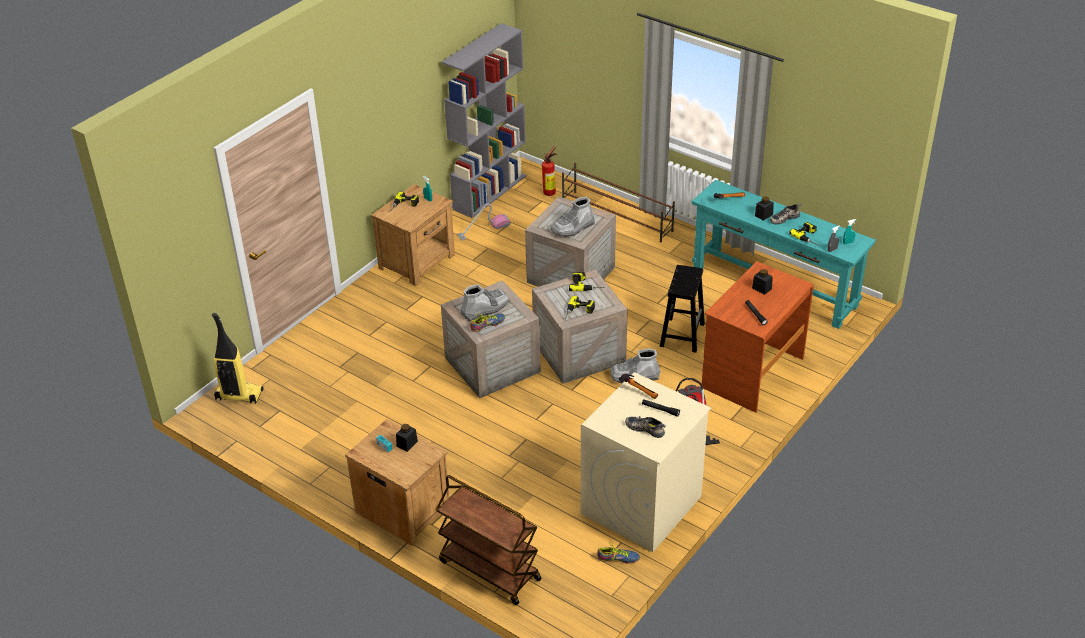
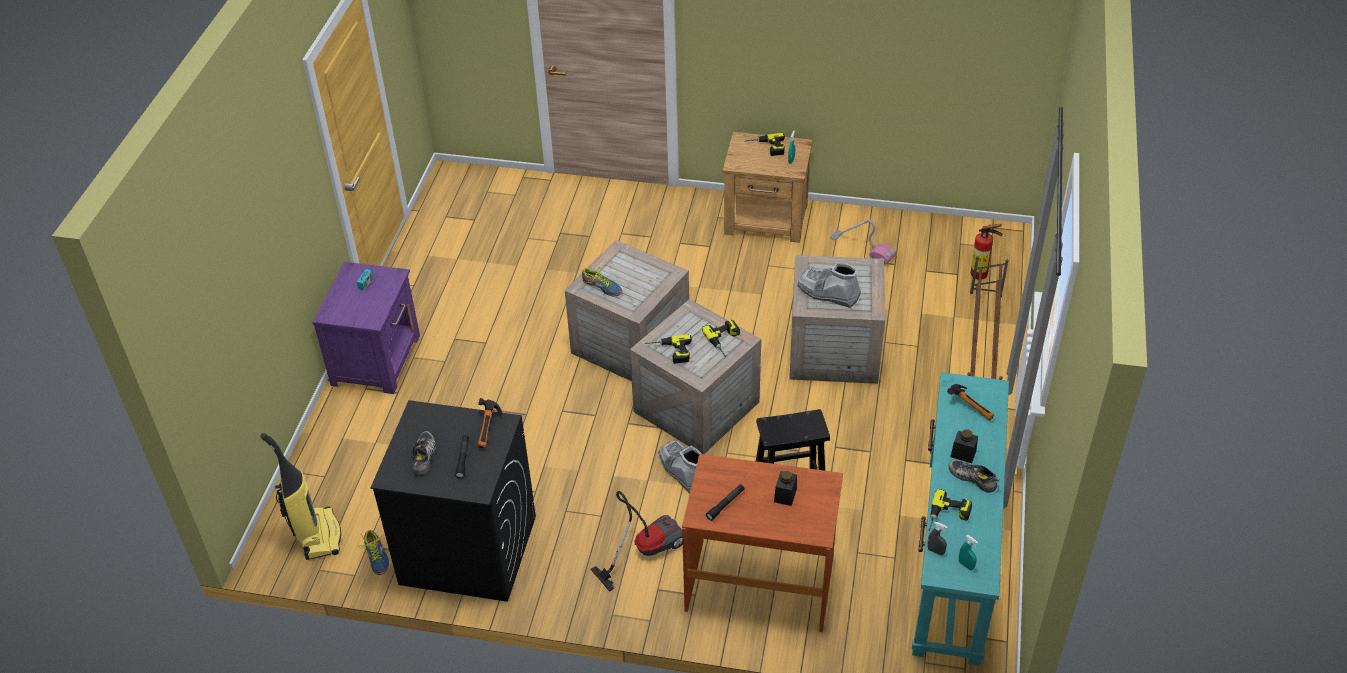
camera: 65 degrees right, 5 degrees up
(238, 395) = (480, 185): vacuum cleaner -> vacuum cleaner (318, 535)
(402, 509) = (377, 359): brown nightstand -> purple nightstand
(407, 444) = (377, 297): black jar -> none
(485, 309) = (628, 275): grey boot -> none
(488, 570) = (319, 456): brown cart -> none
(489, 192) = (938, 225): grey bookcase -> none
(641, 505) = (467, 550): beige washing machine -> black washing machine

